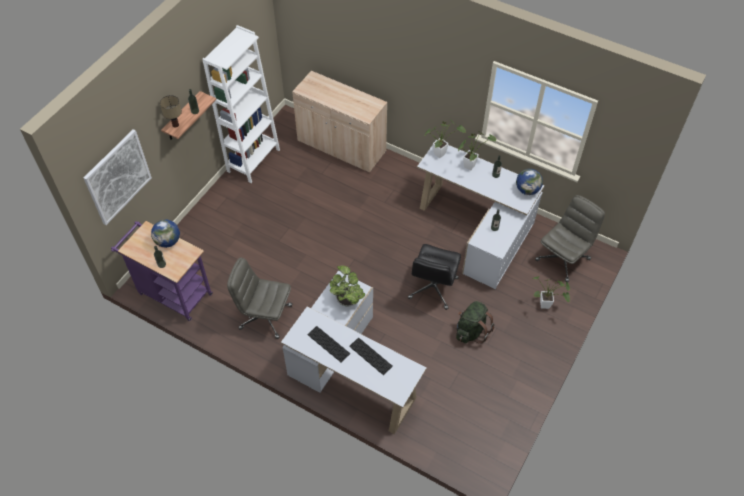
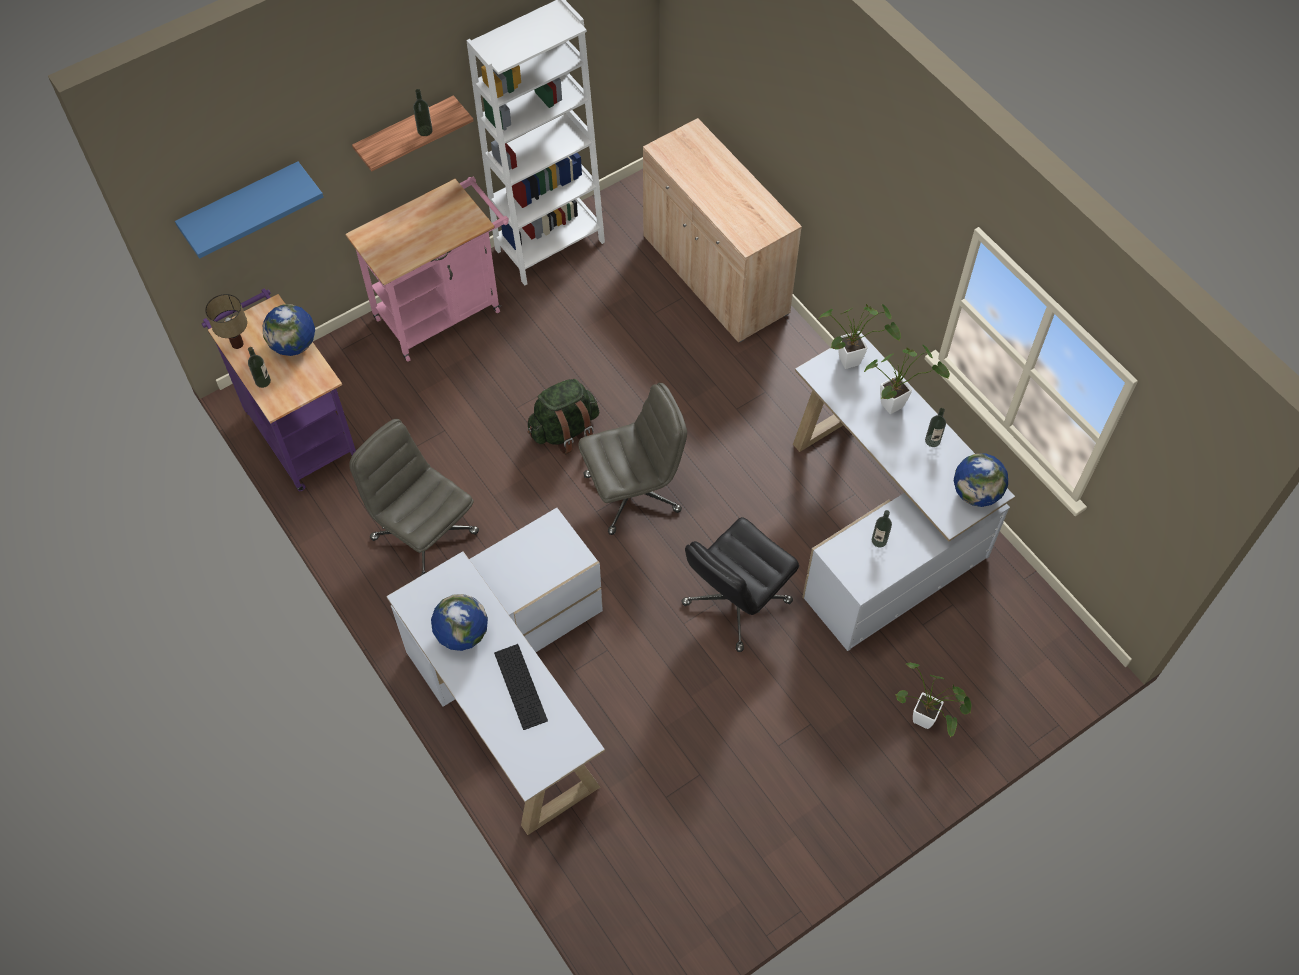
camera: 25 degrees right, 5 degrees up
(118, 177) = (241, 204): picture -> blue shelf
(176, 125) = (380, 145): table lamp -> table lamp (238, 344)
(217, 209) = (444, 310): none -> pink cart
(328, 344) = (462, 634): keyboard -> globe
(347, 299) = (544, 565): potted plant -> none
(471, 331) = (762, 710): green backpack -> green backpack (565, 431)
(563, 259) = (1008, 646): grey office chair -> grey office chair (633, 492)

